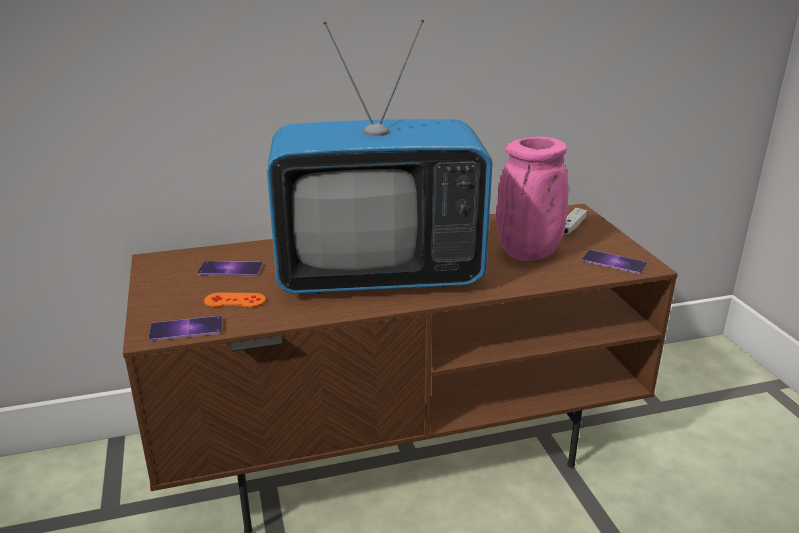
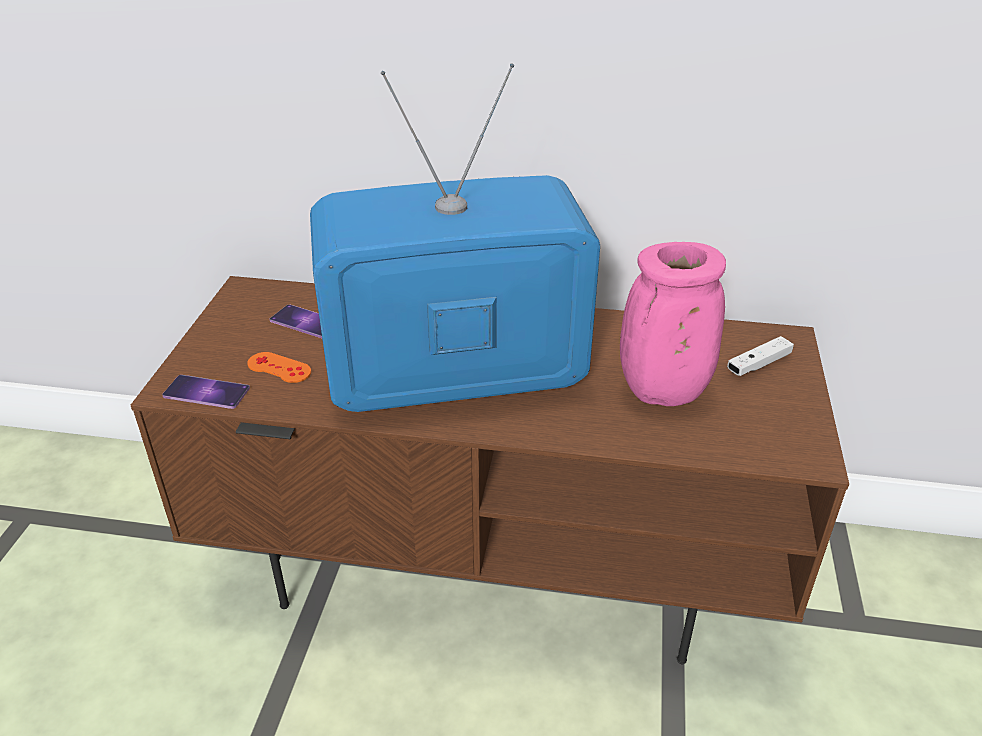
camera: 25 degrees right, 10 degrees up
(379, 275) = (455, 376): television -> television turned 150 degrees clockwise
(614, 262) = (769, 439): phone -> none

